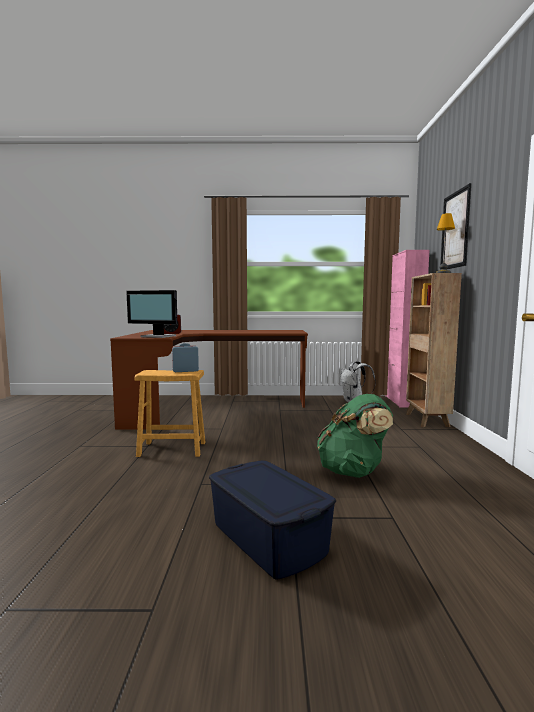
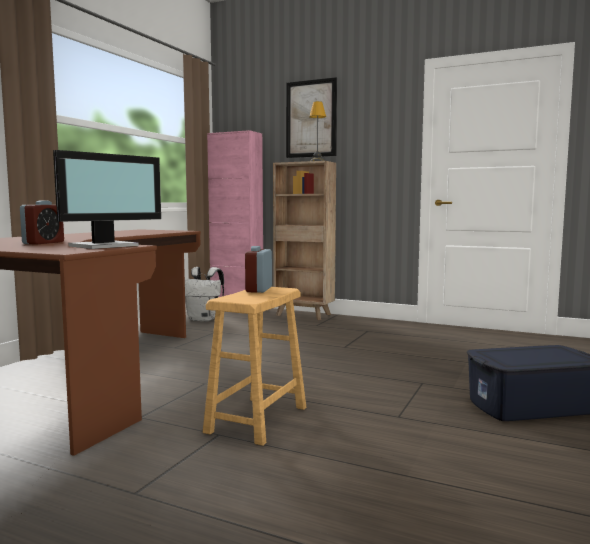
camera: 65 degrees left, 0 degrees up
(353, 471) = (407, 358): green backpack -> none

